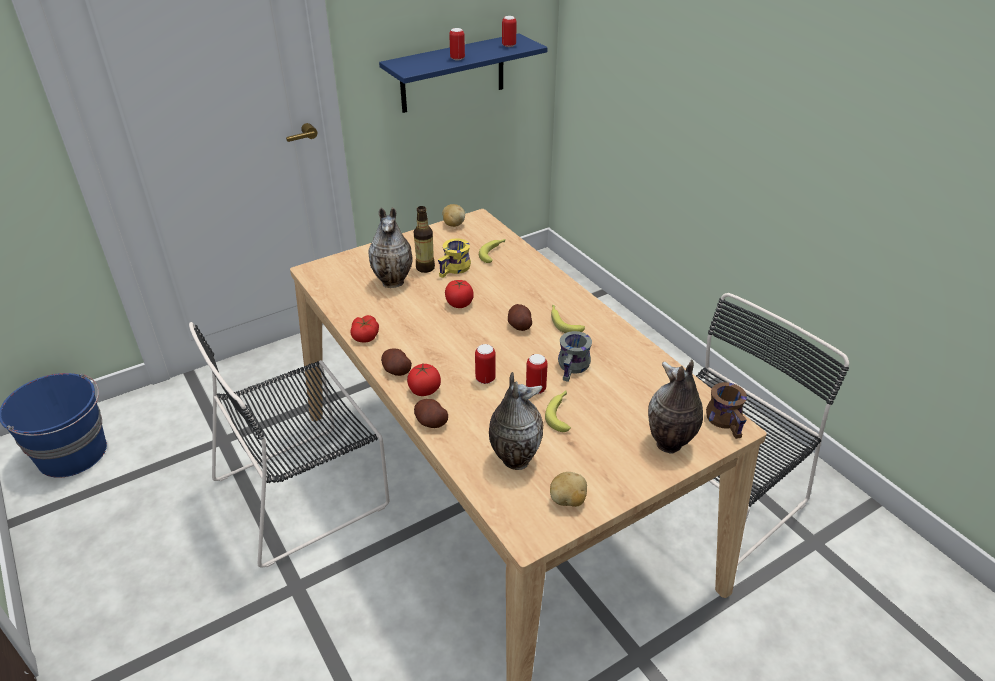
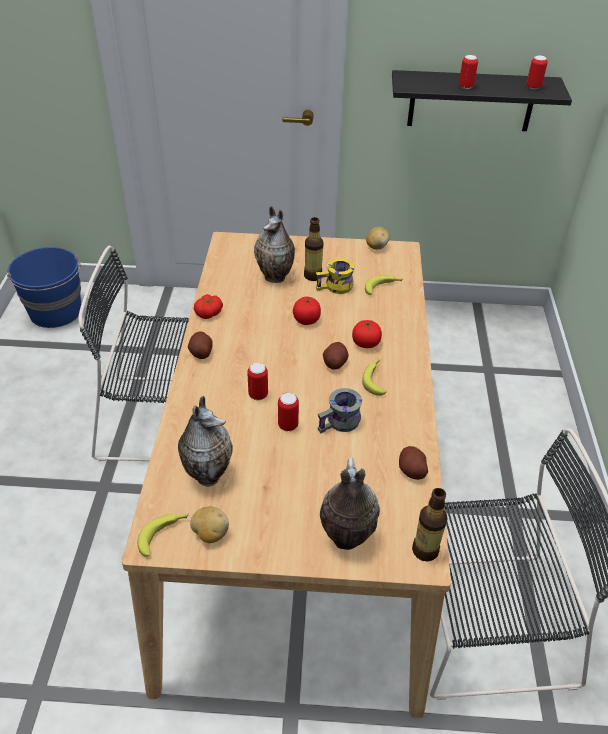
camera: 35 degrees right, 5 degrees up
(424, 390) = (203, 380): tomato -> tomato (365, 343)
(431, 422) = (181, 408): potato -> potato (411, 470)
(452, 74) = (471, 101): blue shelf -> black shelf
(560, 413) = (285, 457): banana -> banana (164, 534)
(728, 420) = (425, 550): brown mug -> bottle

